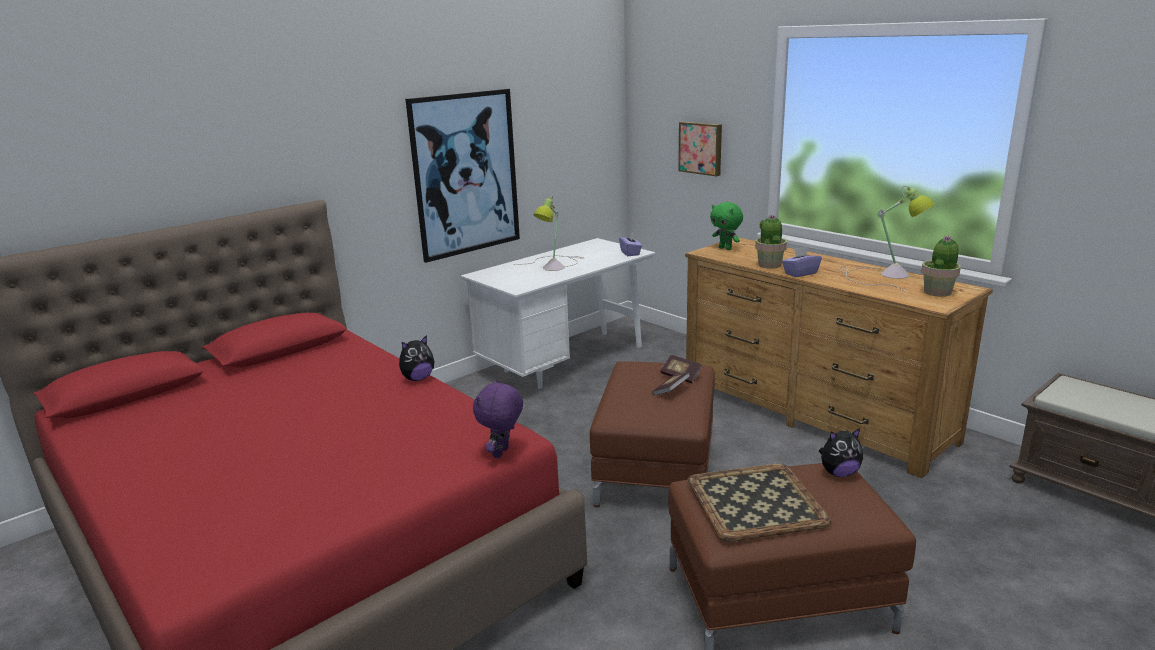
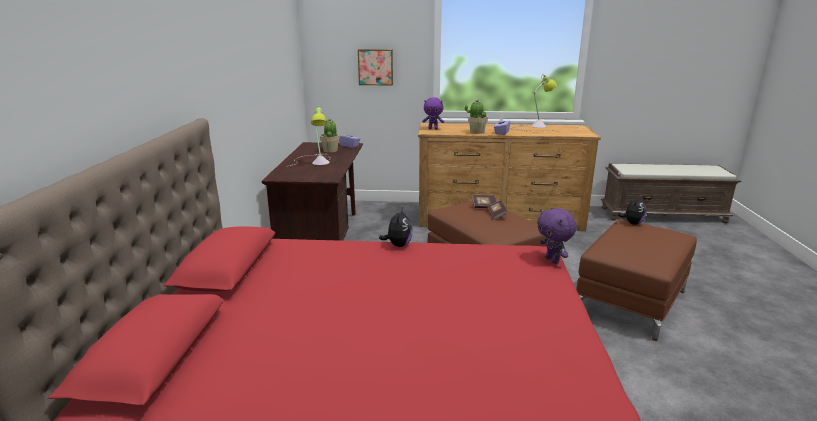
camera: 45 degrees left, 0 degrees up
(465, 174) = (253, 93): picture -> none
(565, 362) = (323, 237): white desk -> brown desk
(725, 248) = (433, 129): green plush toy -> purple plush toy
(756, 501) = (636, 245): tray -> none
(938, 292) = (573, 129): potted plant -> potted plant (330, 150)

